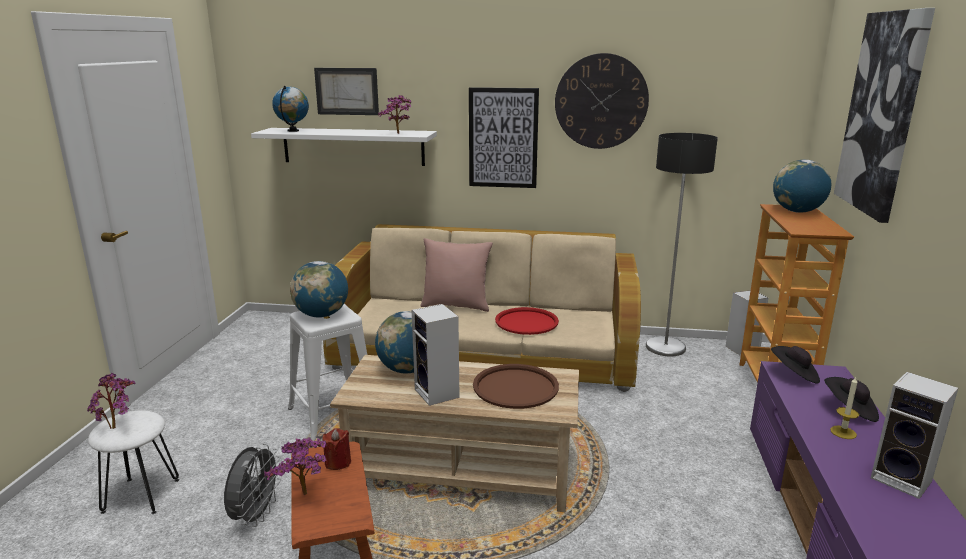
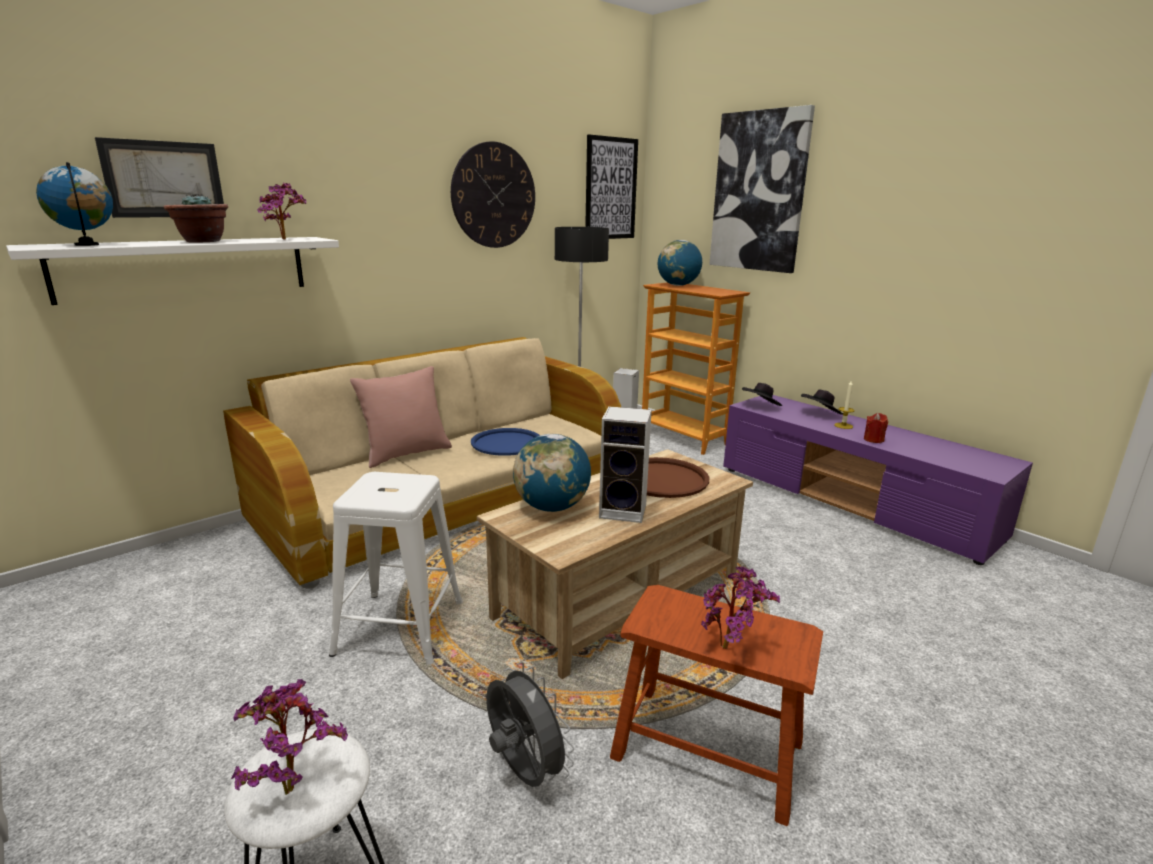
camera: 50 degrees left, 0 degrees up
(321, 315) = (384, 490): globe -> none
(338, 462) = (683, 608): red candle -> red candle (873, 440)
(351, 132) = (202, 241): none -> potted plant
(503, 138) = (399, 242): picture -> picture (610, 189)
(526, 322) = (506, 443): red tray -> blue tray
(903, 480) = (907, 436): speaker -> none

